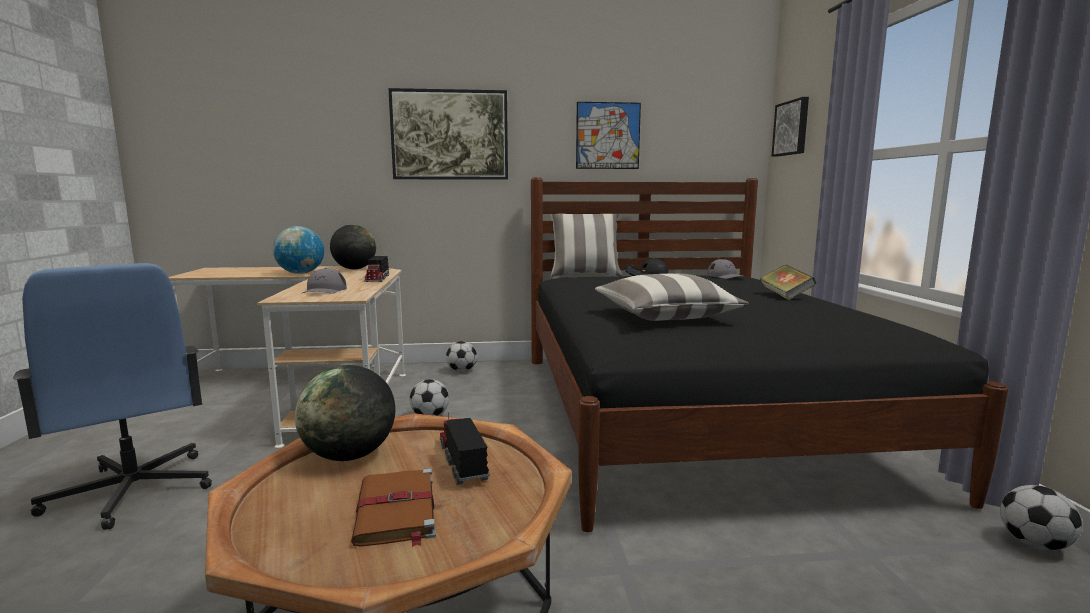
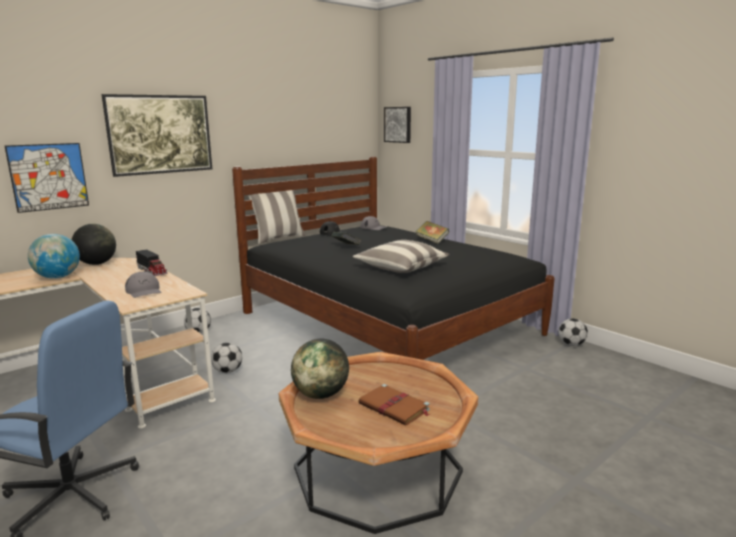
camera: 35 degrees left, 5 degrees up
(462, 460) = (382, 377): toy truck -> none
(608, 136) = (281, 130): picture -> picture (48, 177)

